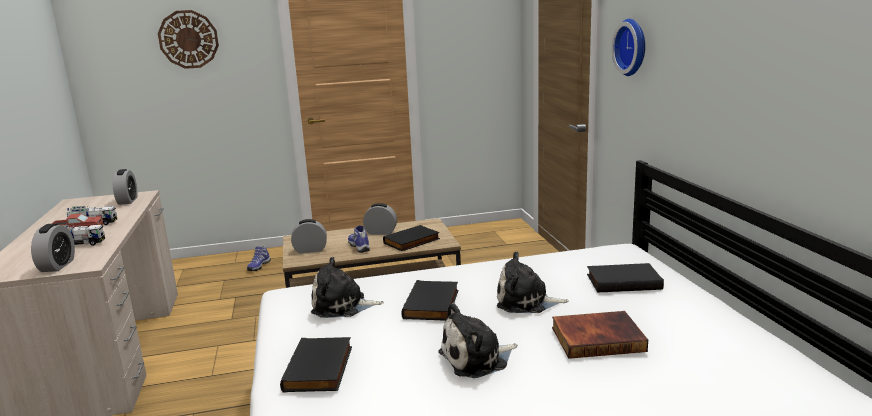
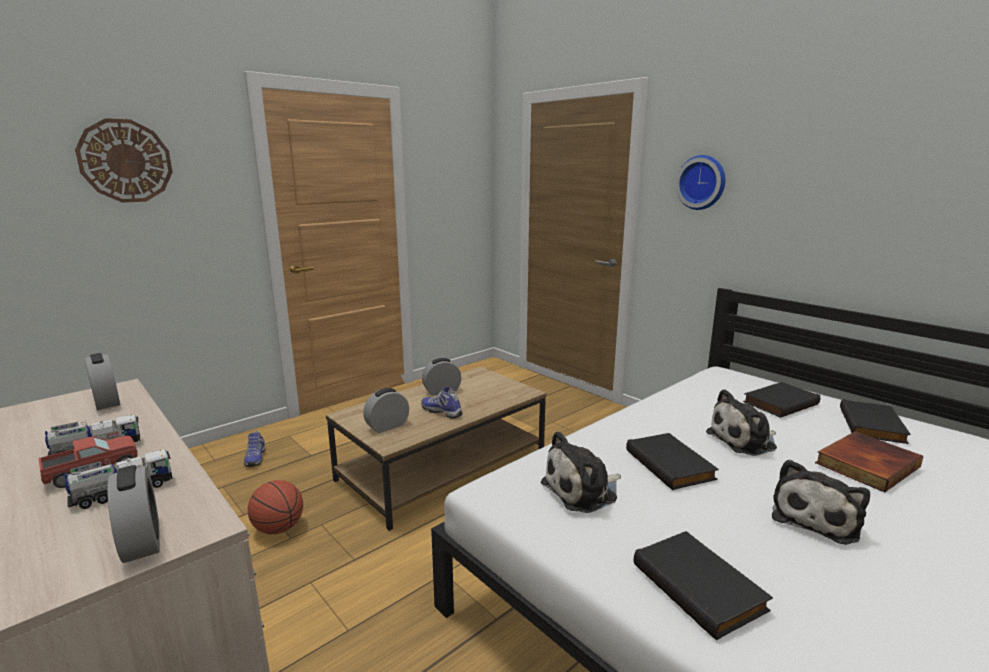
camera: 30 degrees left, 0 degrees up
(230, 312) = (278, 528): none -> basketball
(412, 241) = (491, 396): black book -> black book (873, 425)

